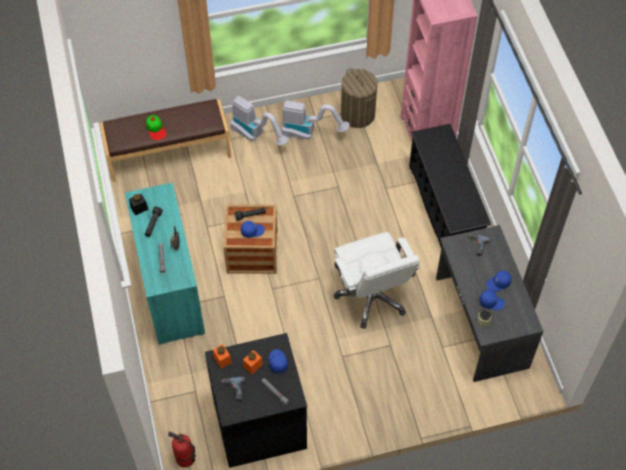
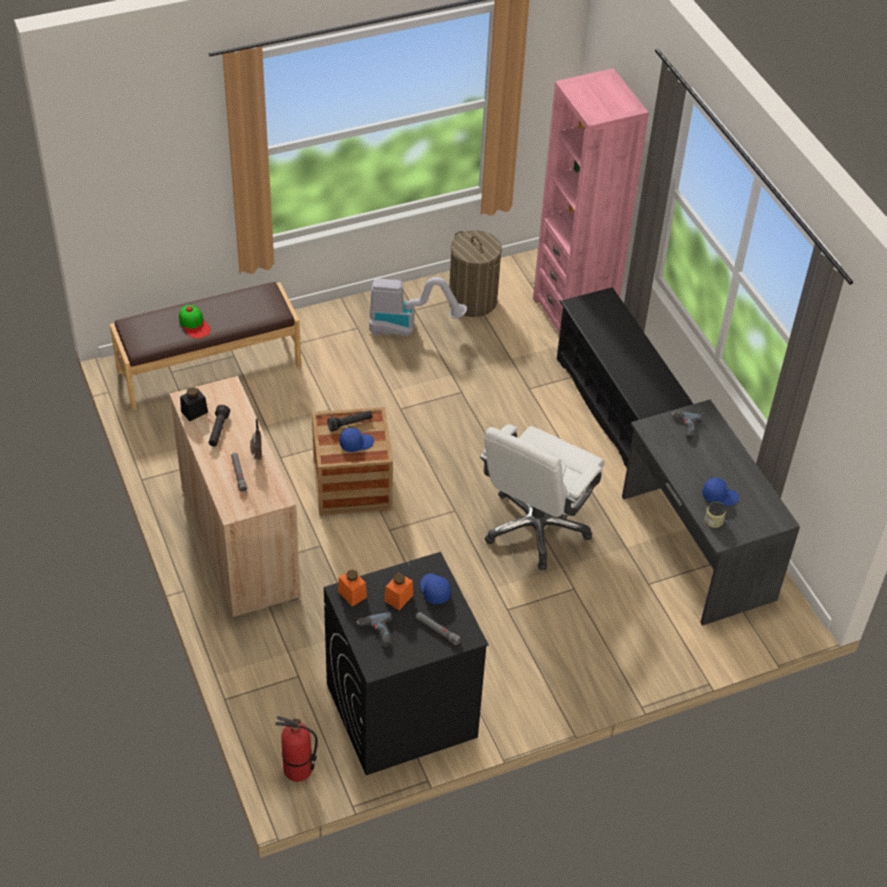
camera: 10 degrees left, 10 degrees down
(171, 288) = (240, 542): turquoise cabinet -> beige cabinet
(257, 135) = (333, 336): vacuum cleaner -> none
(372, 296) = (536, 528): white office chair -> white office chair turned 60 degrees clockwise
(498, 283) = (724, 472): blue cap -> none

